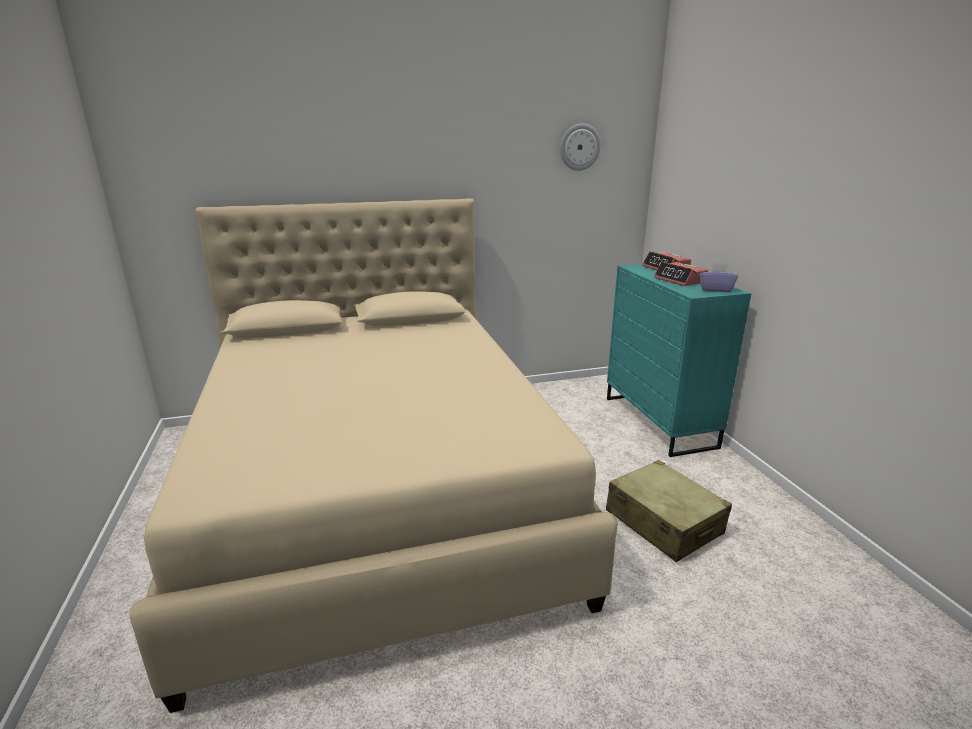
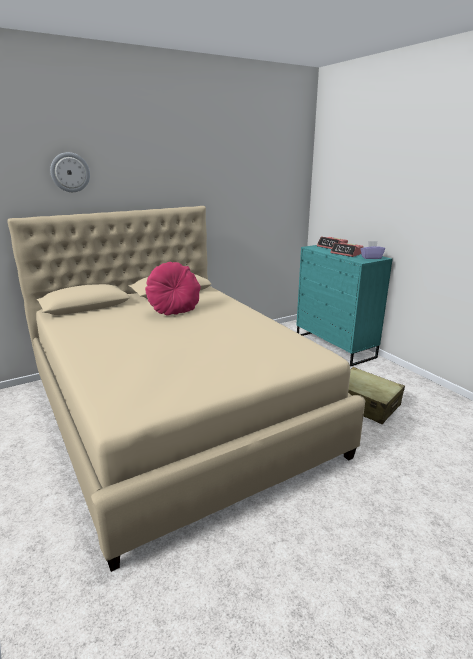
camera: 15 degrees left, 0 degrees up
(391, 348) = (174, 312): none -> pink pillow
(579, 147) = (268, 169): wall clock -> wall clock (70, 172)

